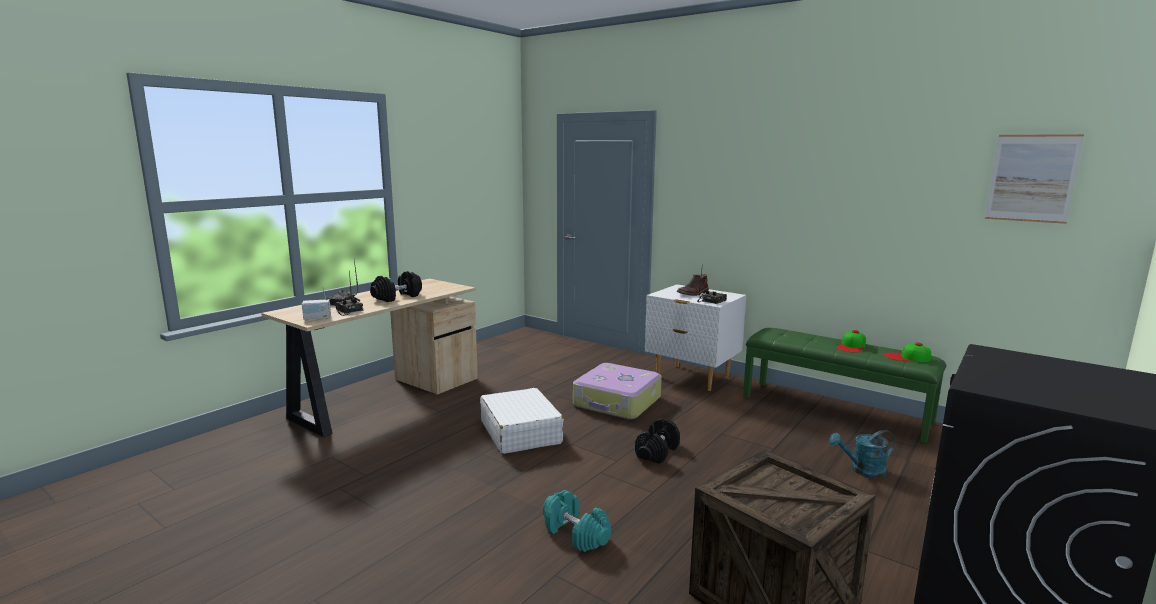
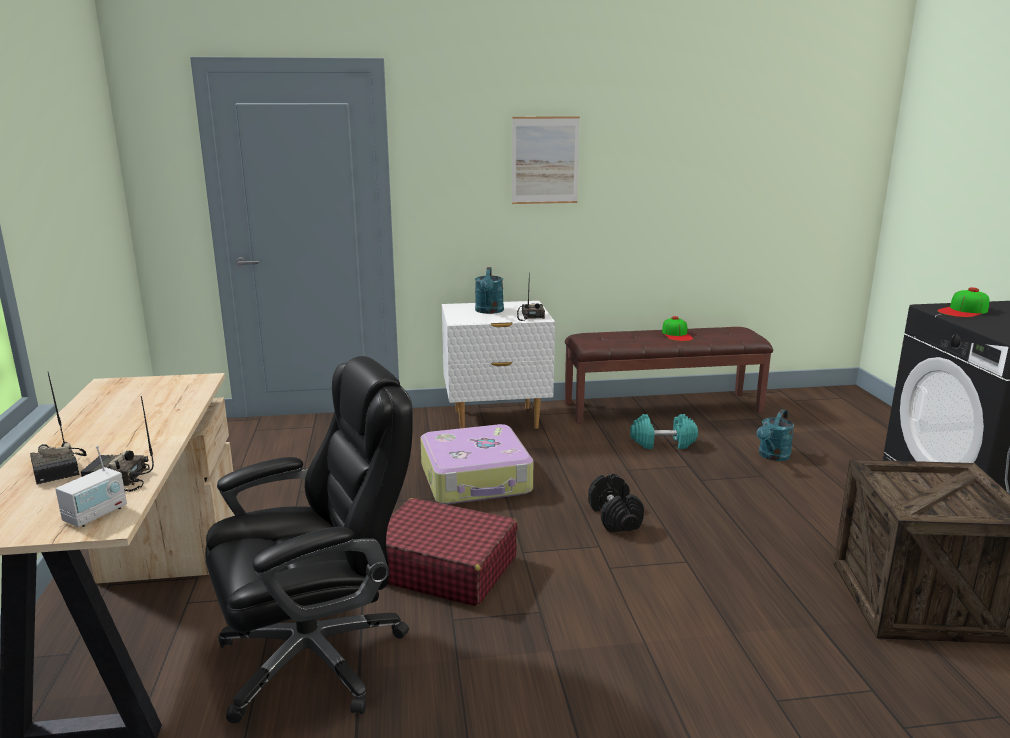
camera: 45 degrees left, 5 degrees up
(397, 297) = (138, 427): black dumbbell -> none
(411, 439) = (317, 657): none -> black office chair
(520, 432) = (442, 568): white suitcase -> red suitcase
(575, 534) = (712, 647): turquoise dumbbell -> turquoise dumbbell (662, 443)
(693, 293) = (489, 311): brown boot -> turquoise watering can
(835, 409) = (662, 407): green bench -> brown bench
(907, 357) = (730, 333): cap -> cap (963, 311)
(1032, 178) = (807, 140): picture -> picture (545, 160)

